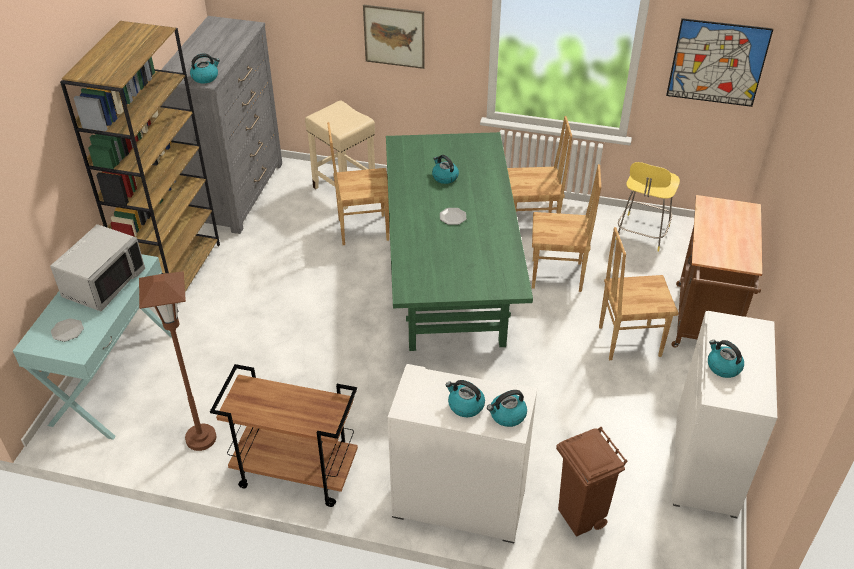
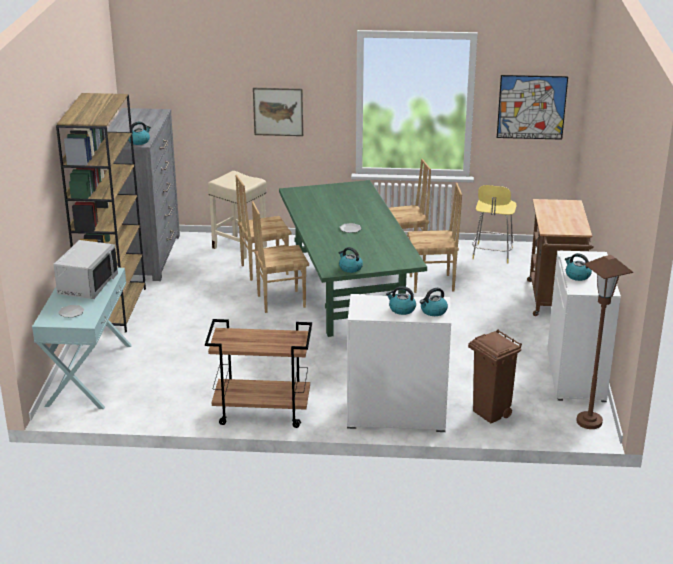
camera: 10 degrees left, 15 degrees down
(201, 438) = (176, 401): brown floor lamp -> brown floor lamp (589, 422)
(444, 177) = (335, 208): kettle -> kettle (350, 268)
(628, 341) = (499, 315): brown chair -> brown chair (280, 301)

